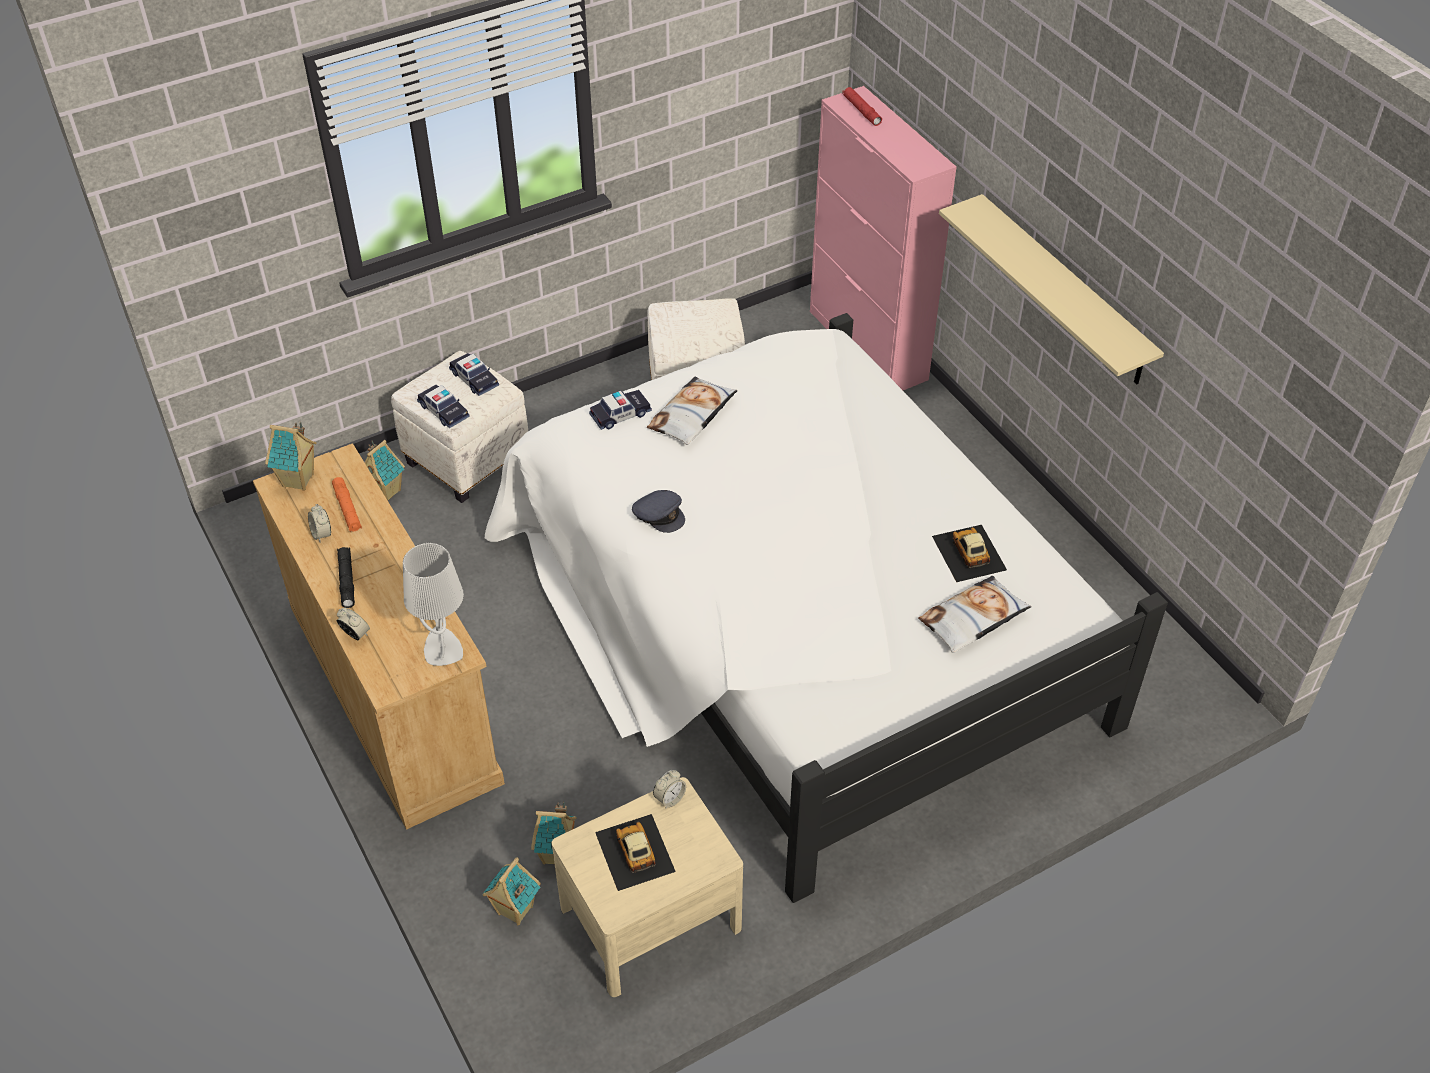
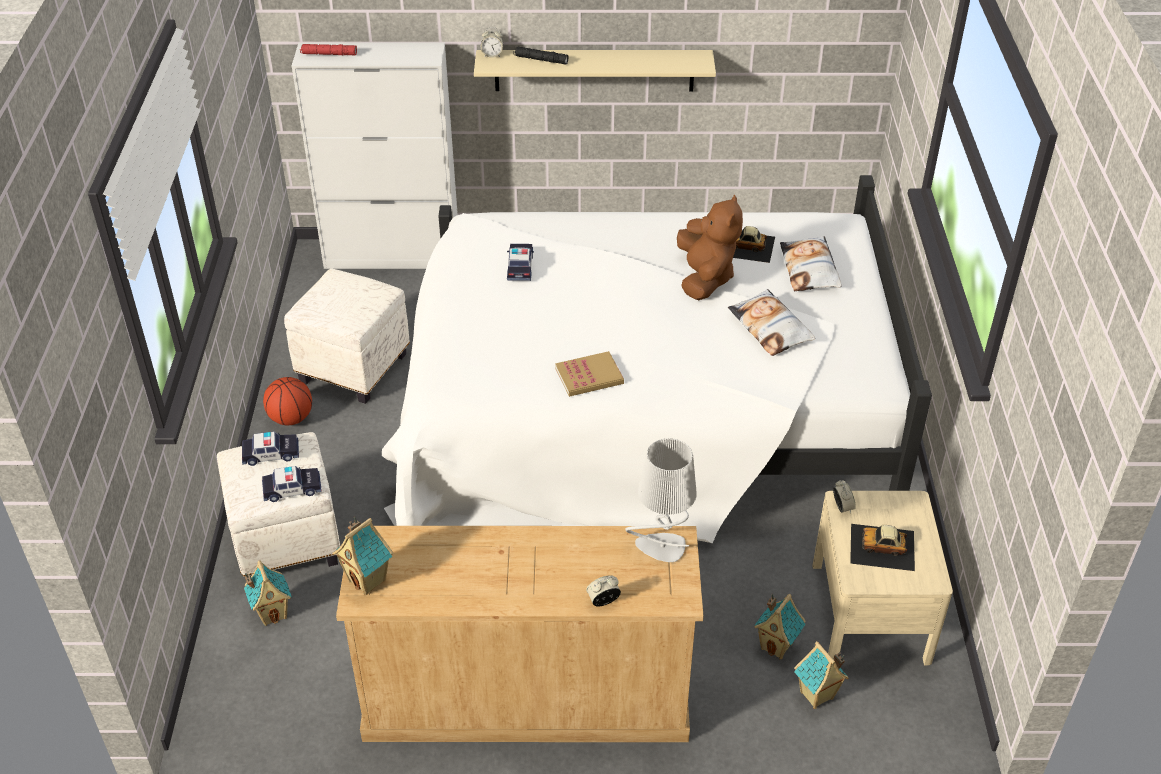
camera: 60 degrees left, 5 degrees down
(322, 534) = (456, 585): alarm clock -> alarm clock (492, 55)
(347, 509) = (438, 557): orange flashlight -> none
(347, 580) = (531, 586): black flashlight -> black flashlight (541, 60)
(605, 390) = (291, 418): none -> basketball
(620, 414) = (453, 356): toy car -> toy car (520, 267)
(659, 515) = (589, 376): grey cap -> book
(692, 416) = (493, 318): pillow -> pillow (770, 328)
(868, 345) = (393, 256): pink cabinet -> white cabinet
(885, 541) = (705, 278): none -> brown plush toy

